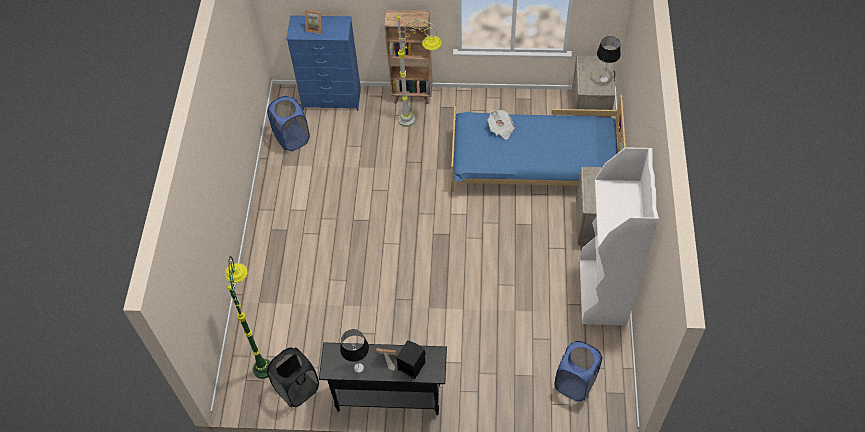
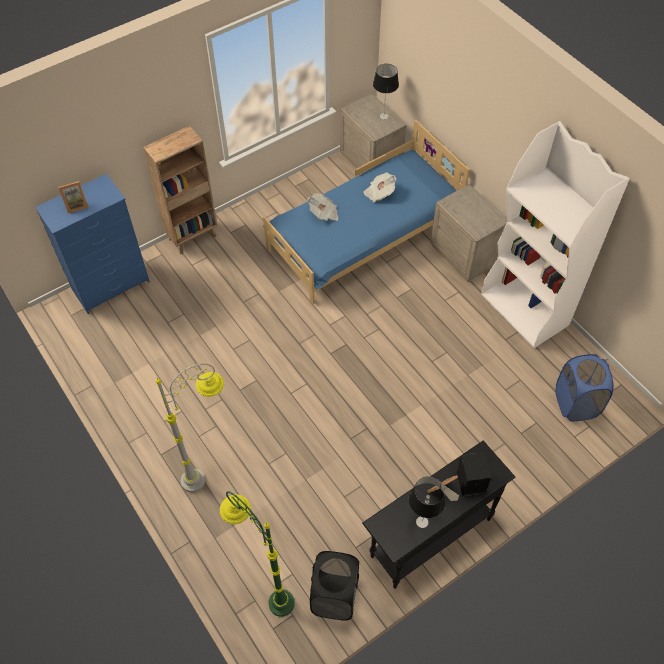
camera: 40 degrees left, 0 degrees up
(292, 138) = (102, 349): blue laundry basket -> none
(421, 121) = (224, 256): grey floor lamp -> grey floor lamp (212, 471)
(555, 137) = (379, 193): none -> newspaper

